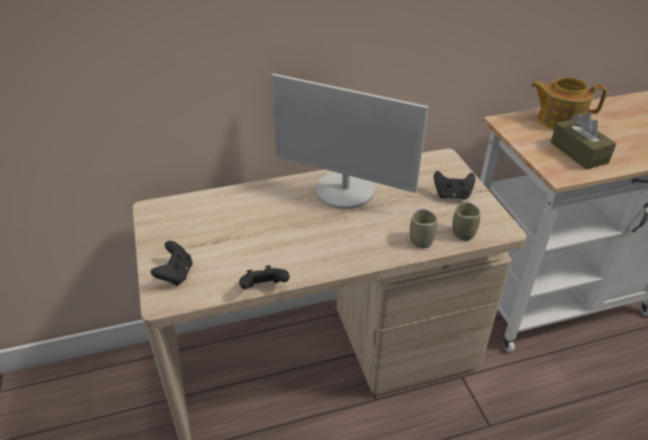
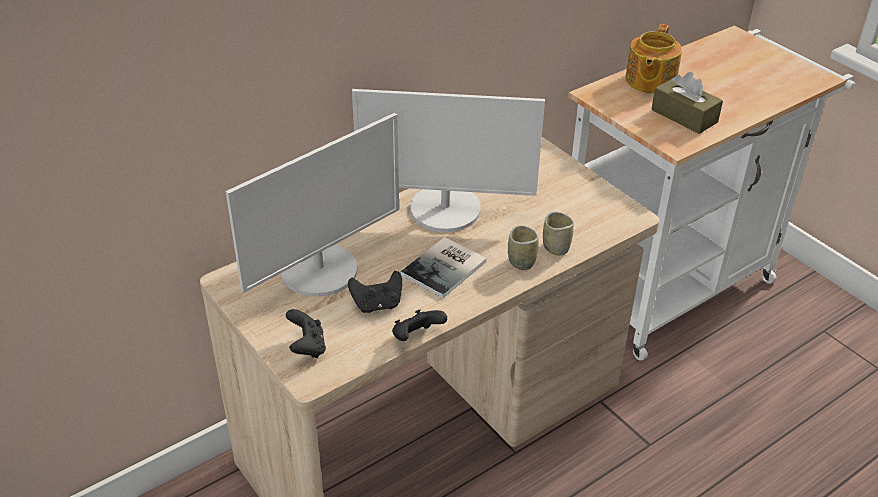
camera: 20 degrees left, 0 degrees up
(222, 216) = (320, 270): none -> monitor
(321, 237) = (446, 268): none -> book
(452, 195) = (565, 190): black game controller -> black game controller (377, 305)
(463, 233) = (595, 230): cup -> cup (521, 262)
(559, 120) = (649, 81): teapot -> teapot turned 60 degrees counterclockwise

